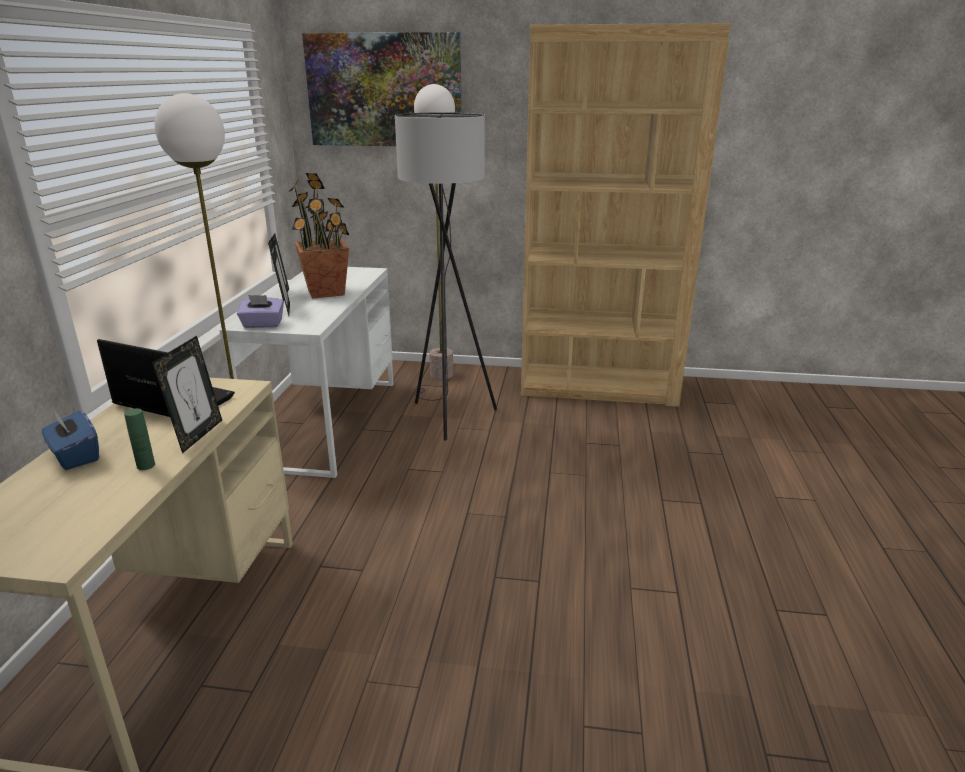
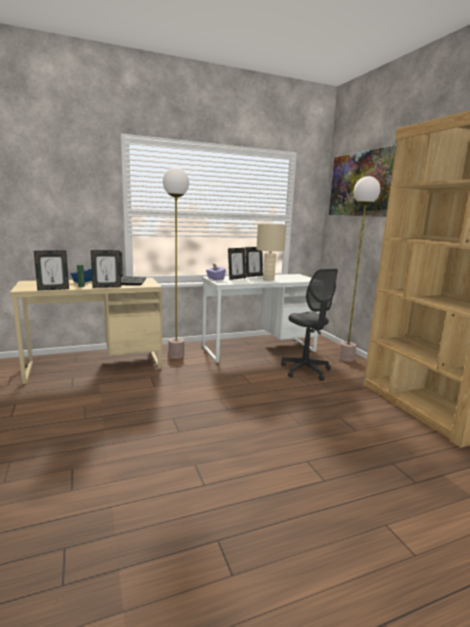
camera: 60 degrees right, 10 degrees down
(129, 507) = (53, 289): none -> picture frame
(326, 292) = (268, 279): potted plant -> beige table lamp
(446, 415) = (305, 370): grey floor lamp -> grey office chair

